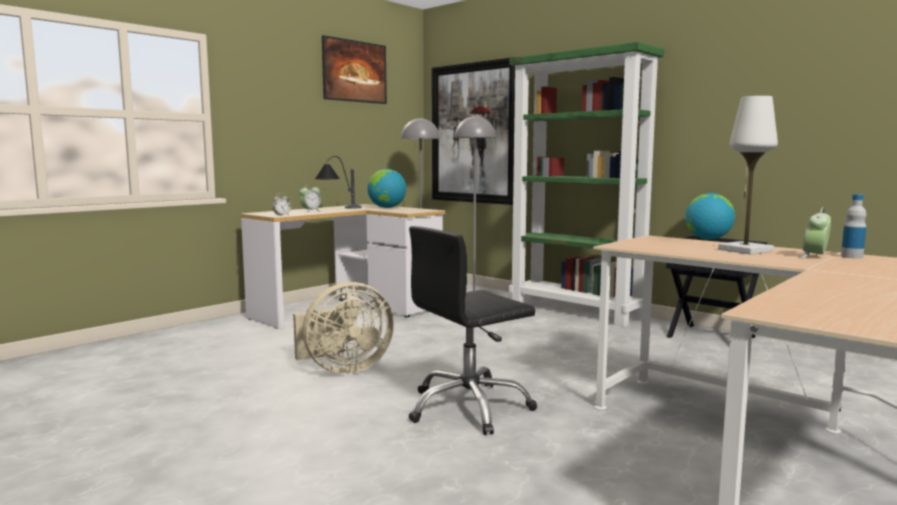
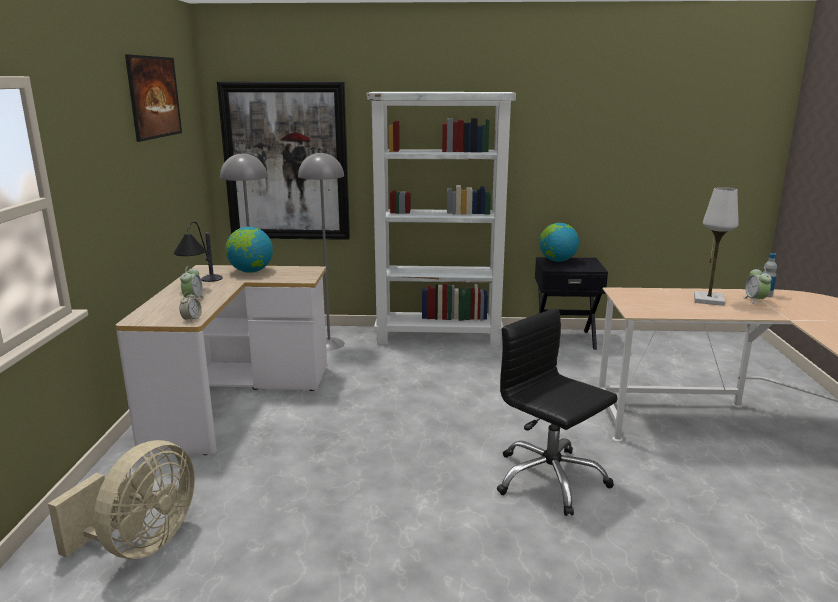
camera: 40 degrees left, 10 degrees up
(343, 369) = (382, 481): beige fan -> beige fan (140, 544)
(469, 408) = (549, 479): black office chair -> black office chair turned 120 degrees clockwise
(577, 311) = (439, 337): green bookcase -> white bookcase

